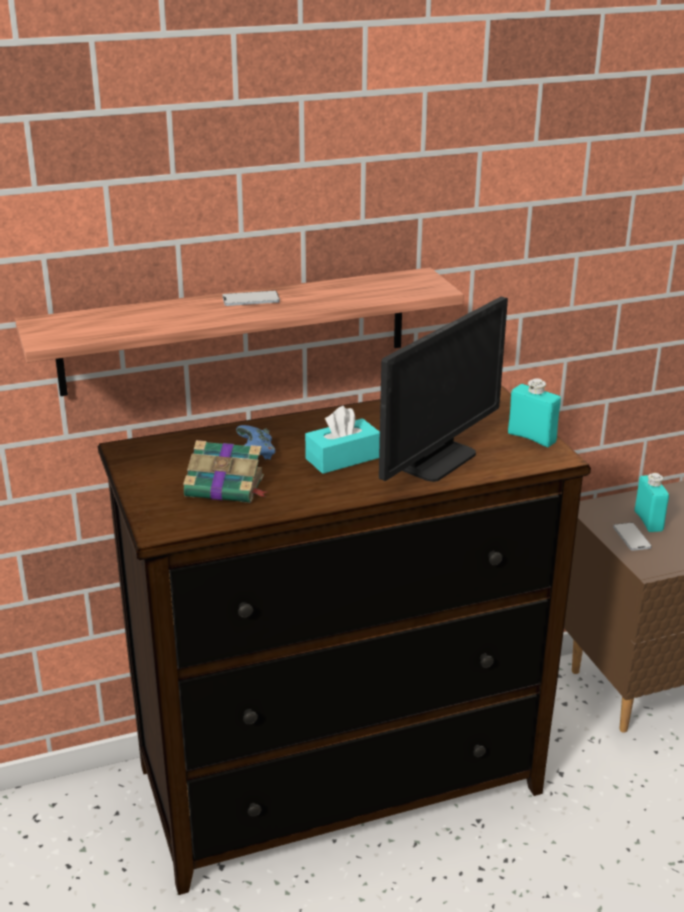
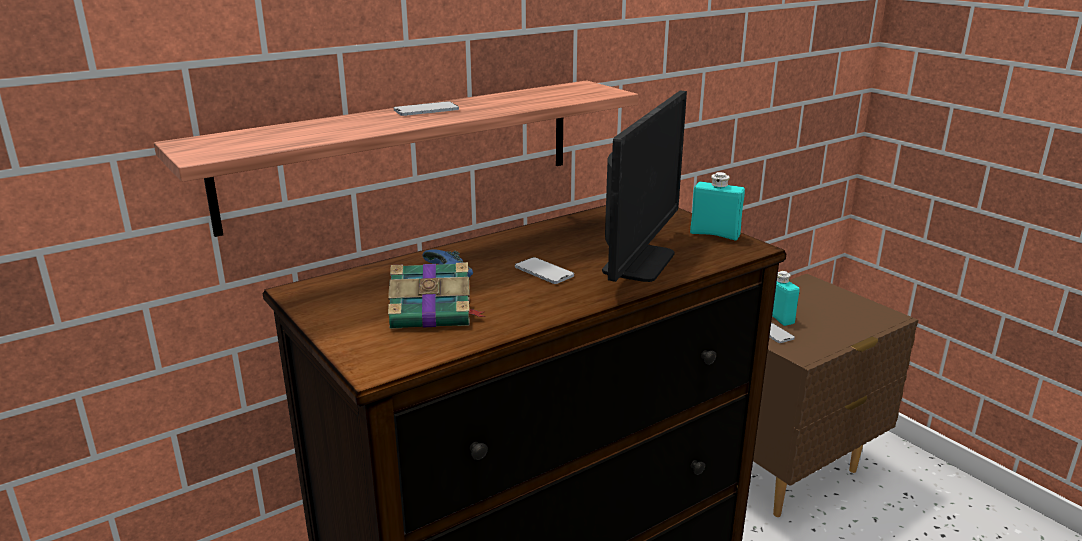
camera: 15 degrees left, 5 degrees down
(342, 458) = (544, 272): turquoise tissue box -> phone

